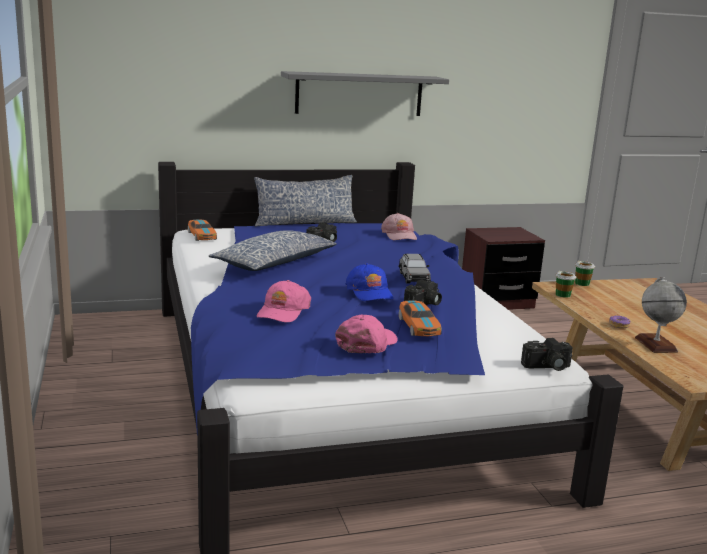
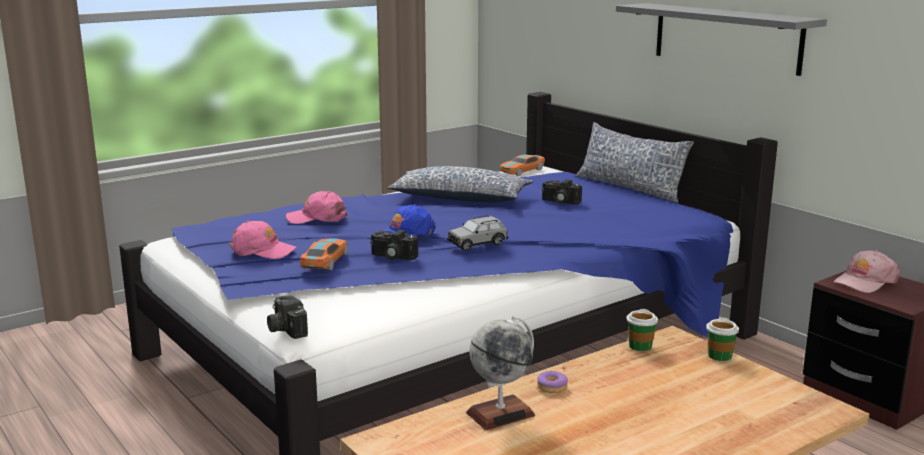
camera: 70 degrees right, 0 degrees up
(399, 235) = (652, 223): pink cap -> pink cap (865, 281)
(418, 326) = (324, 261): toy car -> toy car turned 135 degrees clockwise

